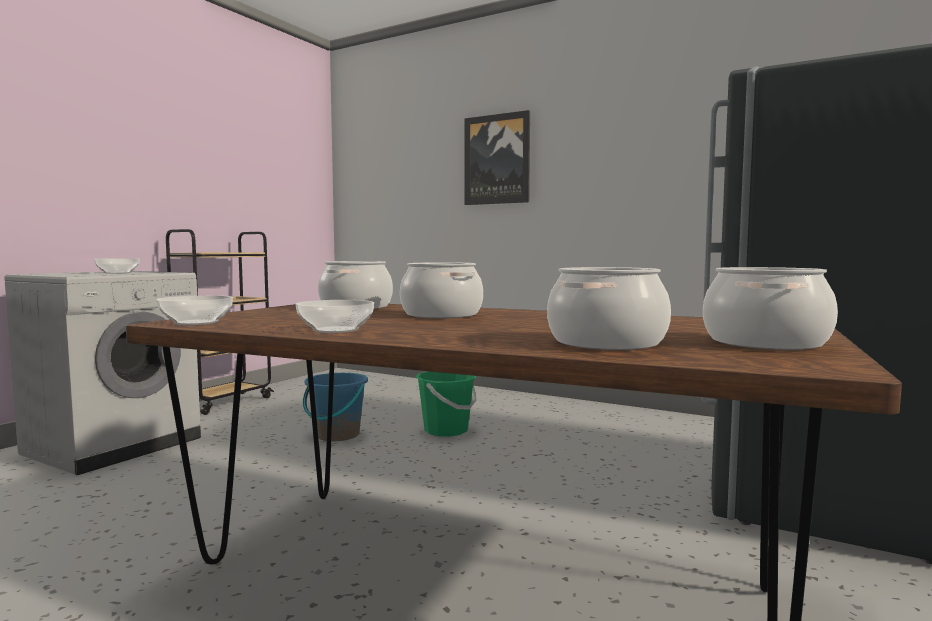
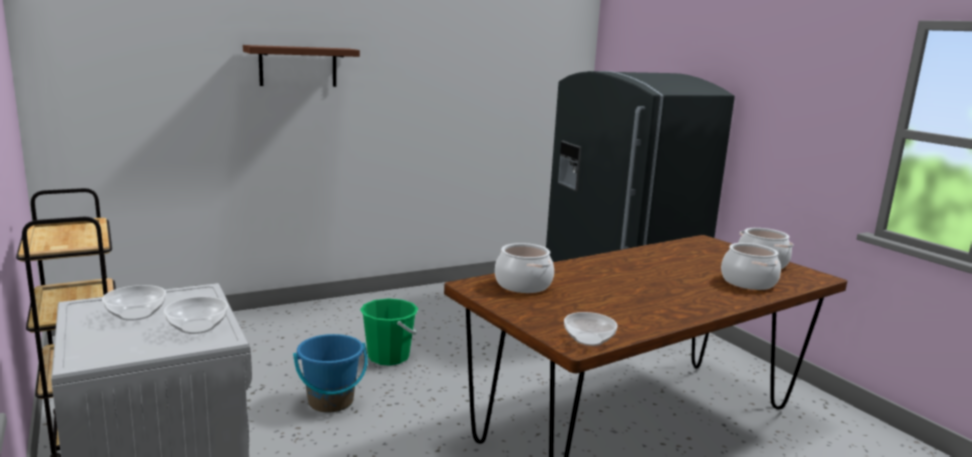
camera: 60 degrees left, 10 degrees up
(337, 330) = (664, 314): bowl -> bowl (197, 327)
(442, 315) = (603, 278): cooking pot -> none
(497, 159) = (298, 66): picture -> brown shelf

